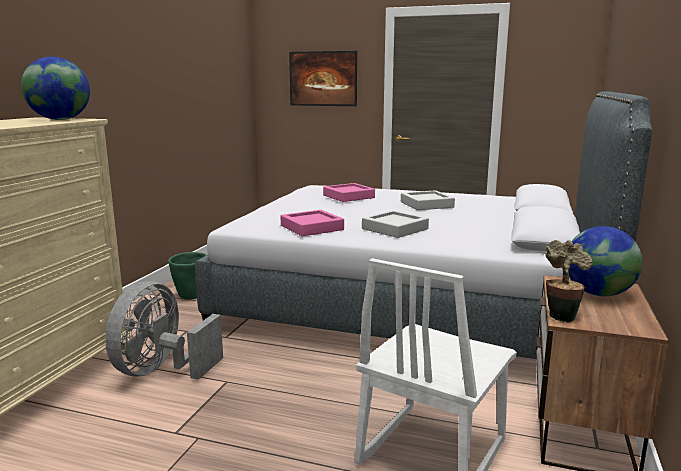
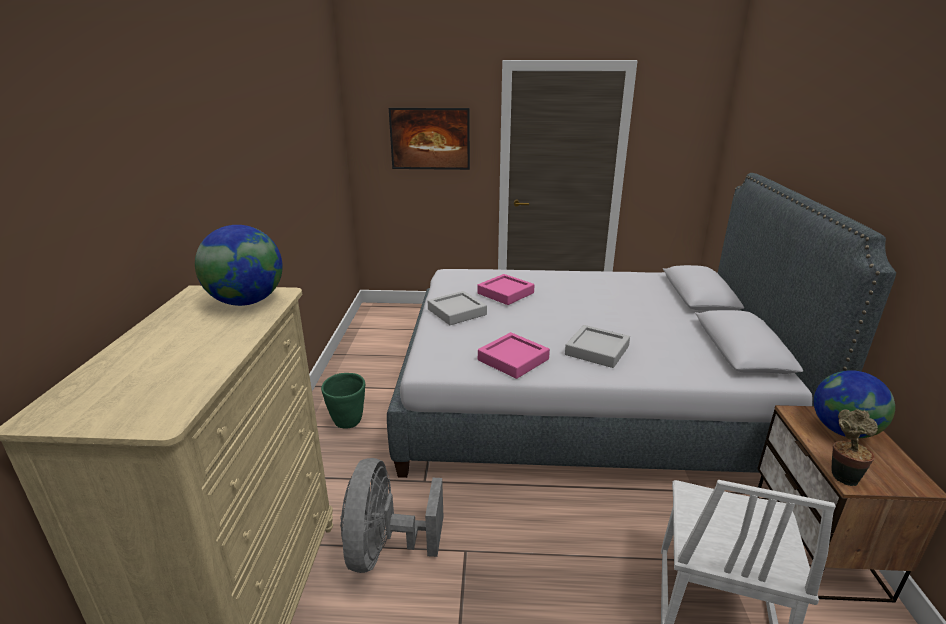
camera: 15 degrees left, 10 degrees up
(426, 204) = (592, 299): grey tray -> grey tray (457, 312)

